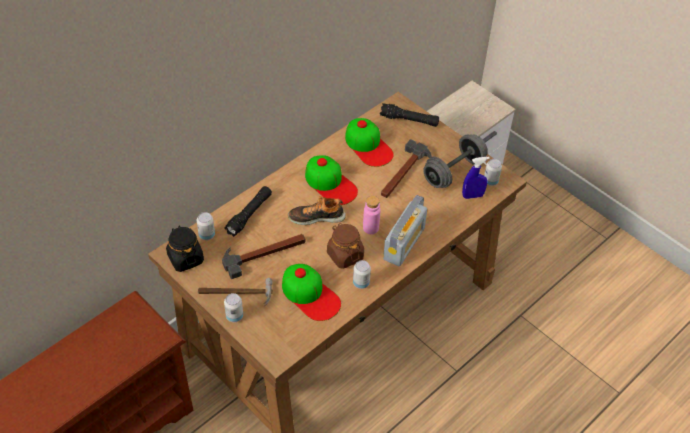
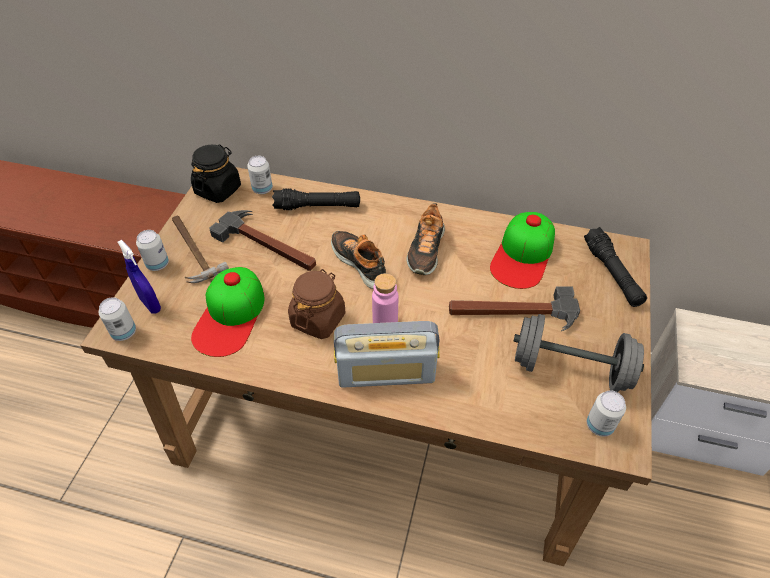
camera: 60 degrees right, 0 degrees up
(330, 183) = (425, 250): cap -> shoe
(361, 283) = (282, 358): can -> can (124, 332)
(472, 196) = (548, 415): blue spray bottle -> blue spray bottle (150, 304)

